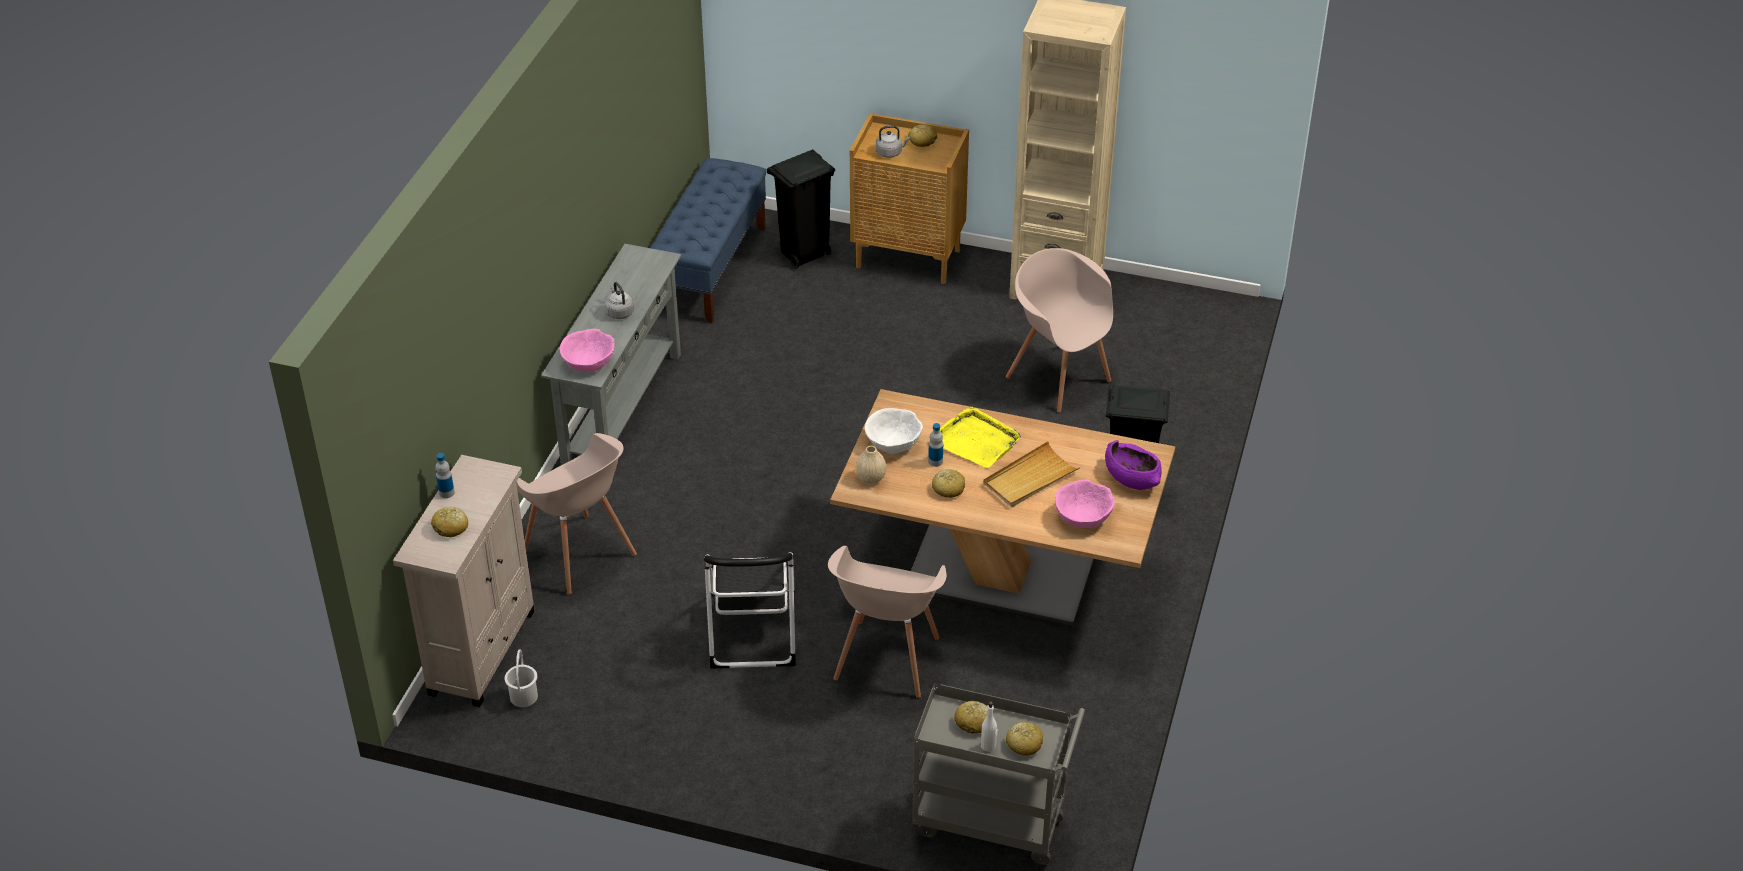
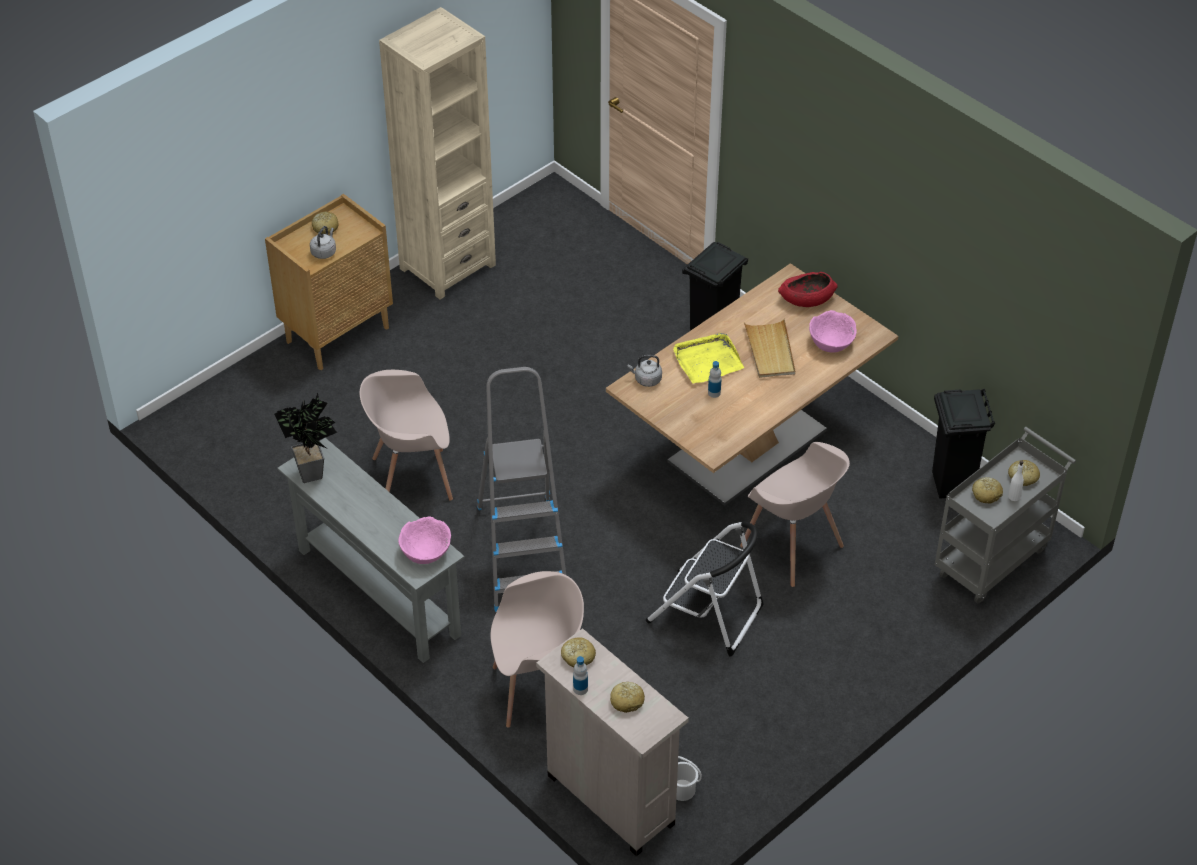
camera: 60 degrees left, 5 degrees up
(619, 312) = (372, 506): grey kettle -> grey kettle (646, 379)
(632, 266) = (315, 475): none -> potted plant
(711, 269) = (238, 460): blue bench -> none
(735, 478) = (522, 554): none -> grey step ladder
(803, 255) = (274, 394): black trash can -> black trash can (952, 485)
(871, 477) = (706, 436): beige vase -> none
(893, 443) = (676, 407): white bowl -> none
(948, 488) = (749, 398): bread -> bread (577, 656)
(1058, 378) = (557, 316): beige chair -> beige chair (410, 480)
(1131, 476) = (806, 299): purple bowl -> red bowl

